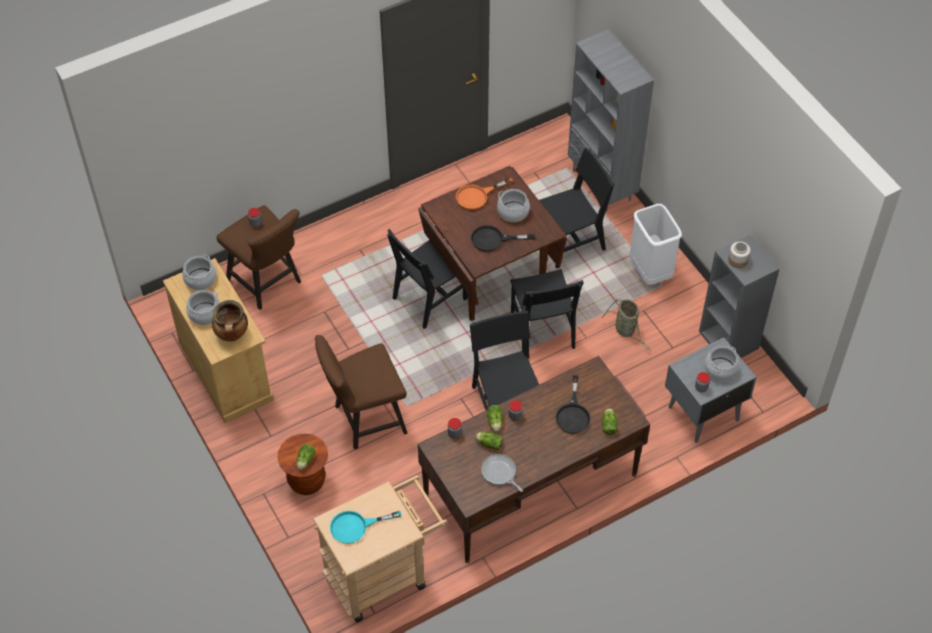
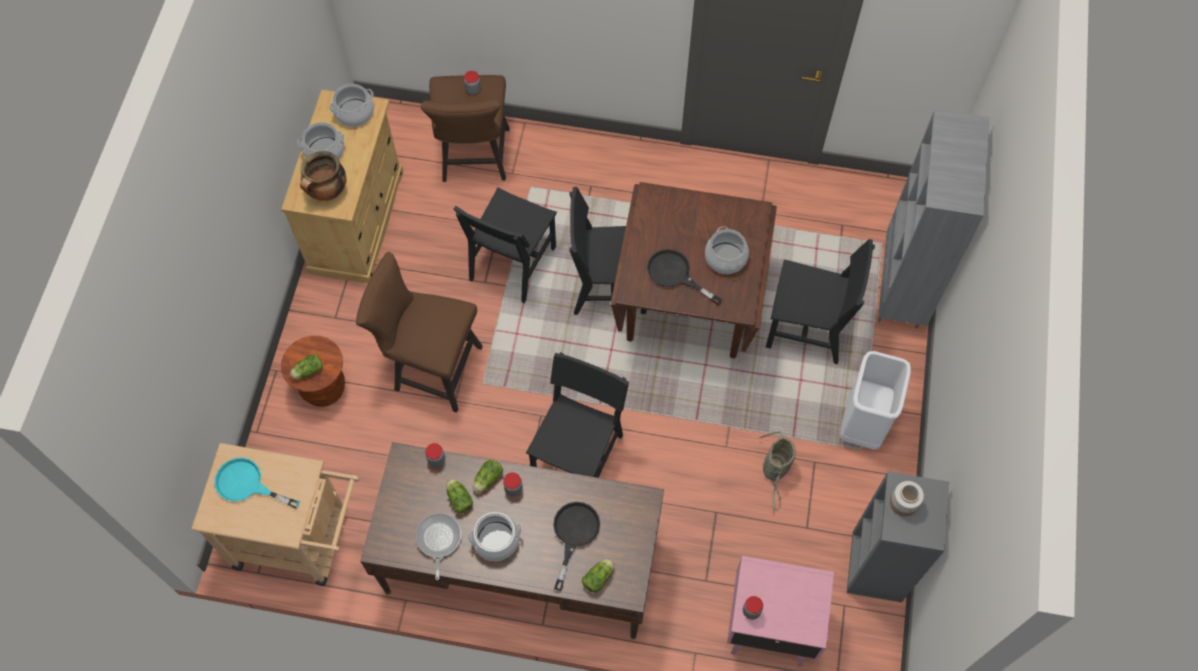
camera: 40 degrees right, 10 degrees up
(477, 196) = (705, 213): orange frying pan -> none
(542, 330) = (688, 404): black chair -> black chair (512, 263)
(573, 414) = (574, 534): black frying pan -> black frying pan turned 150 degrees clockwise
(702, 413) = (768, 626): grey nightstand -> pink nightstand
(720, 369) = (794, 606): cooking pot -> cooking pot (496, 540)

